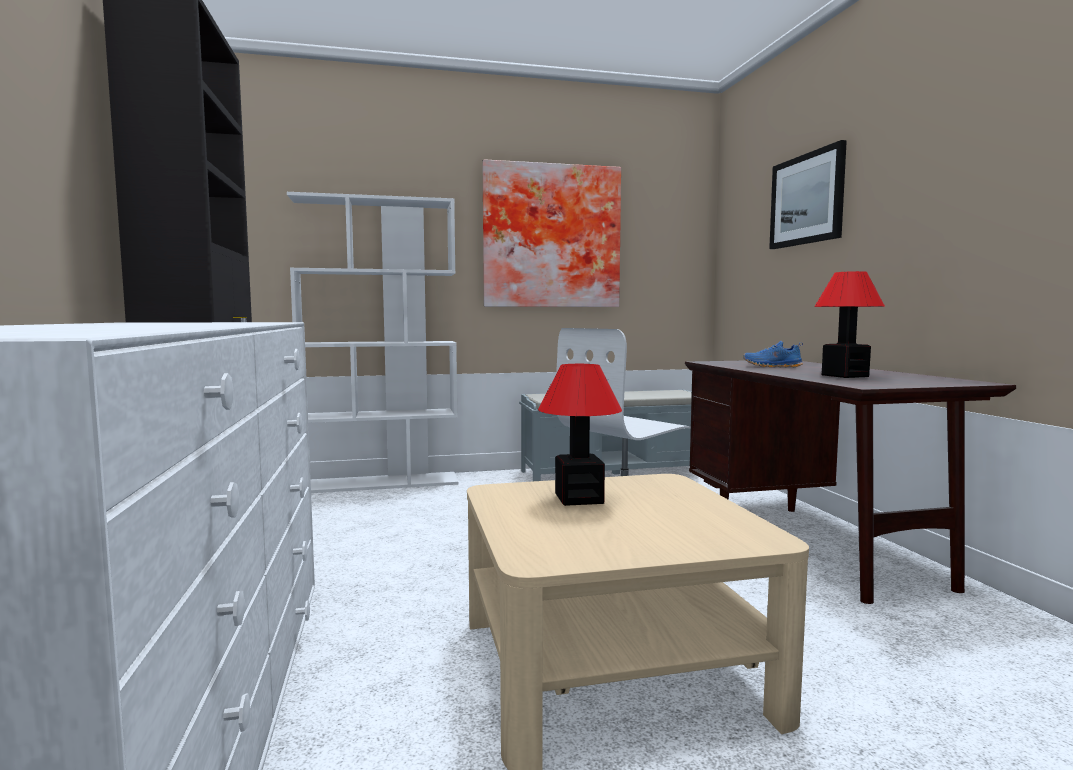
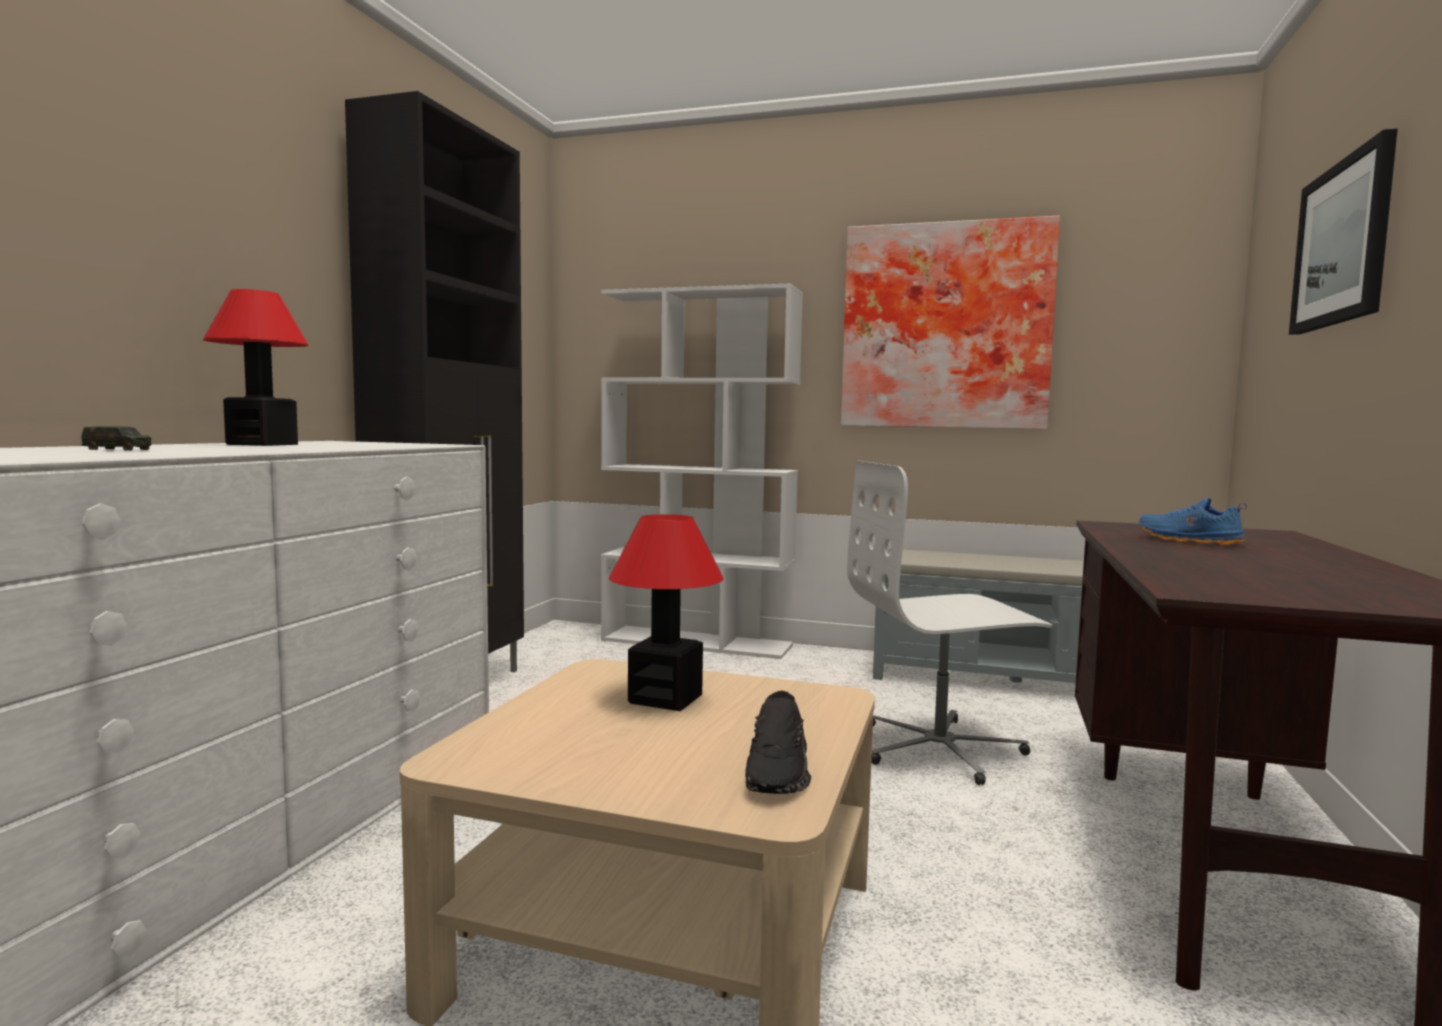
camera: 30 degrees right, 0 degrees up
(77, 326) = (117, 449): none -> toy car
(727, 521) = (780, 771): none -> black shoe
(844, 376) = (1245, 570): table lamp -> table lamp (261, 444)

